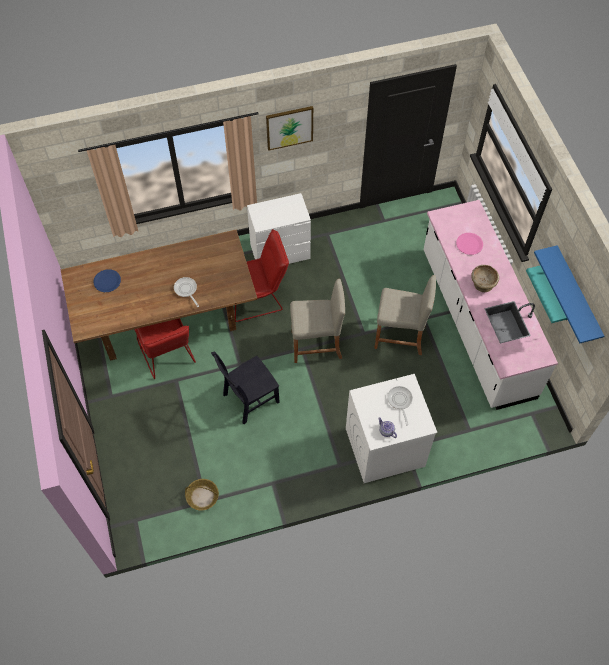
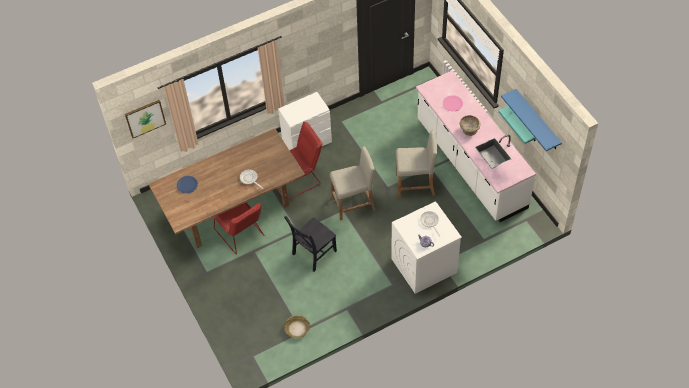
camera: 10 degrees left, 5 degrees down
(289, 127) = (302, 43): picture -> picture (145, 118)

